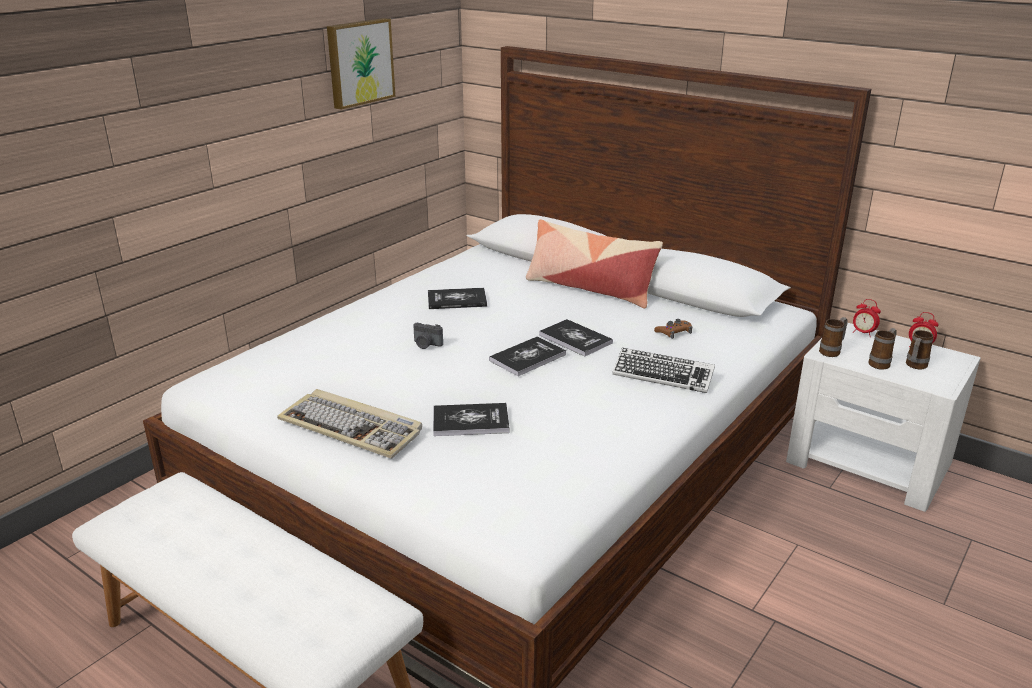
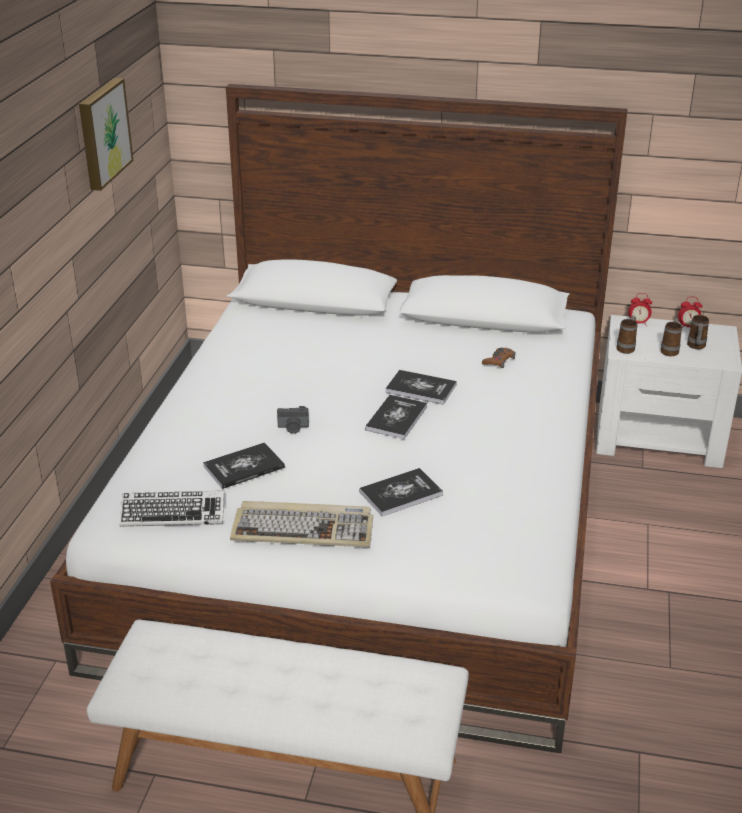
camera: 25 degrees left, 5 degrees up
(457, 300) = (274, 372): book -> book (244, 467)
(589, 288) = (387, 330): pillow -> none
(662, 376) = (523, 407): keyboard -> keyboard (173, 514)

